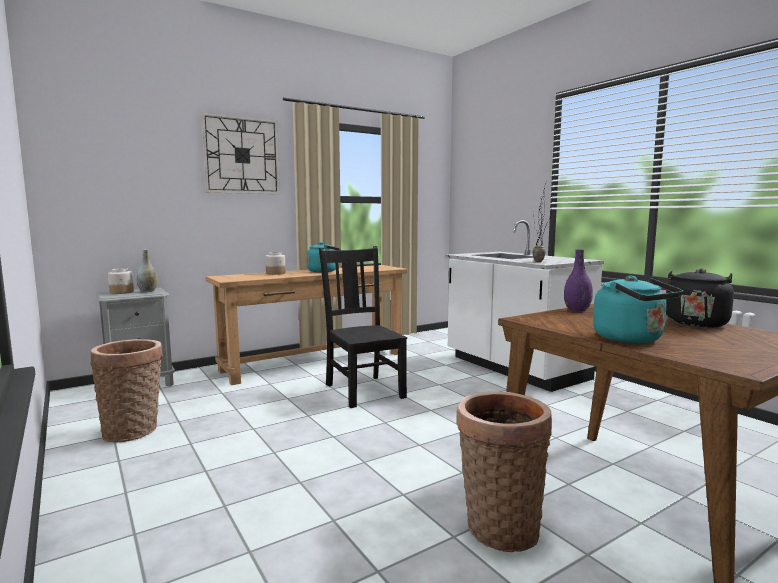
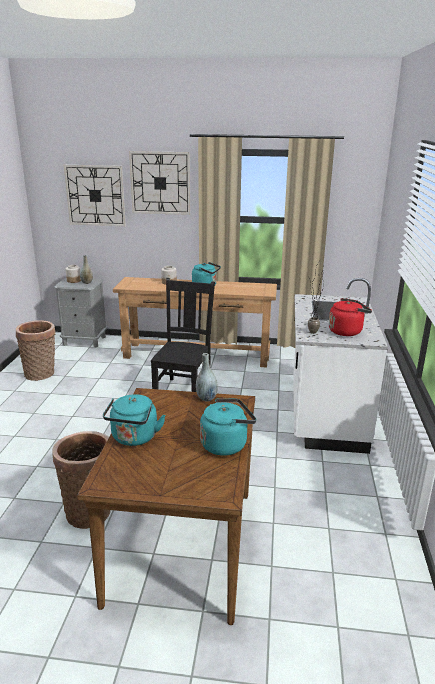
camera: 40 degrees right, 15 degrees up
(149, 169) = (95, 195): none -> wall clock
(554, 259) = (347, 331): none -> red kettle
(577, 310) = (206, 398): purple vase -> grey vase
(694, 323) = (226, 444): black kettle -> turquoise kettle

